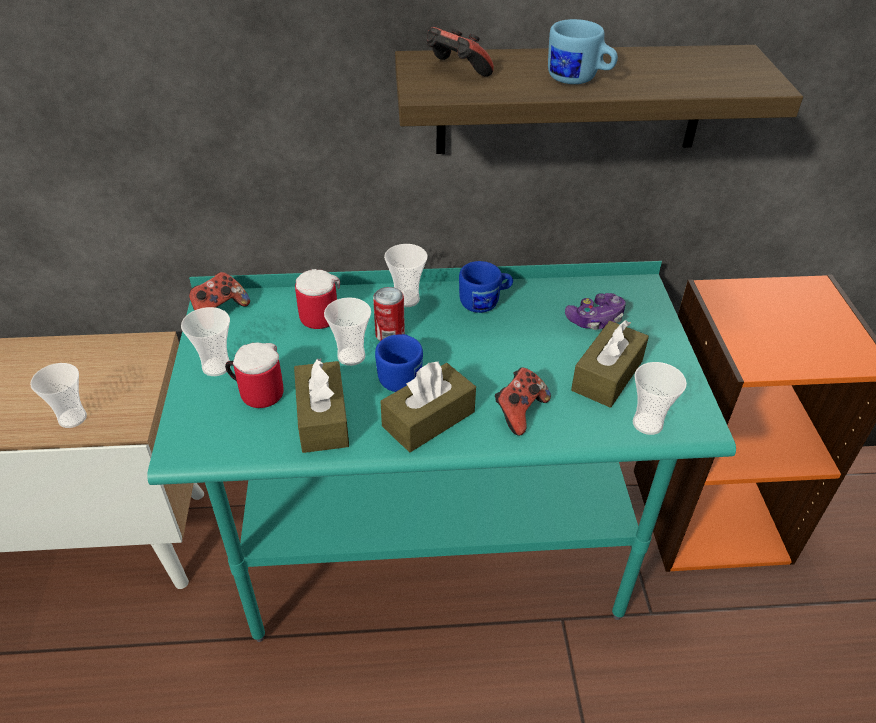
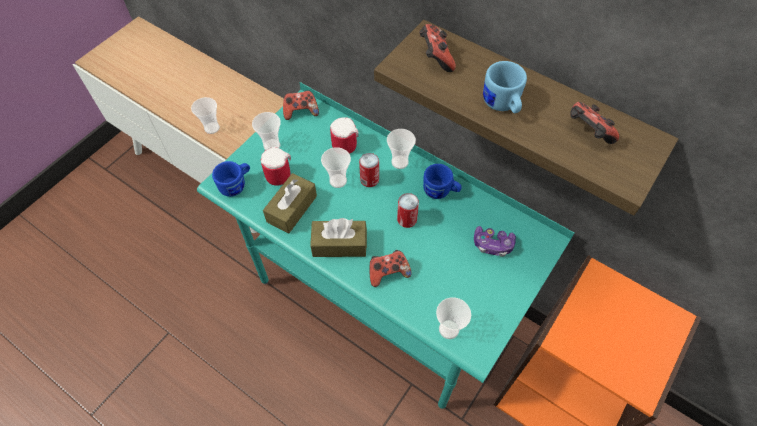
camera: 40 degrees right, 15 degrees up
(401, 375) = (351, 209): blue mug -> blue mug (236, 185)
(479, 348) = (407, 219): none -> can
(607, 375) = (459, 285): brown tissue box -> none
(683, 69) = (587, 133): none -> game controller

